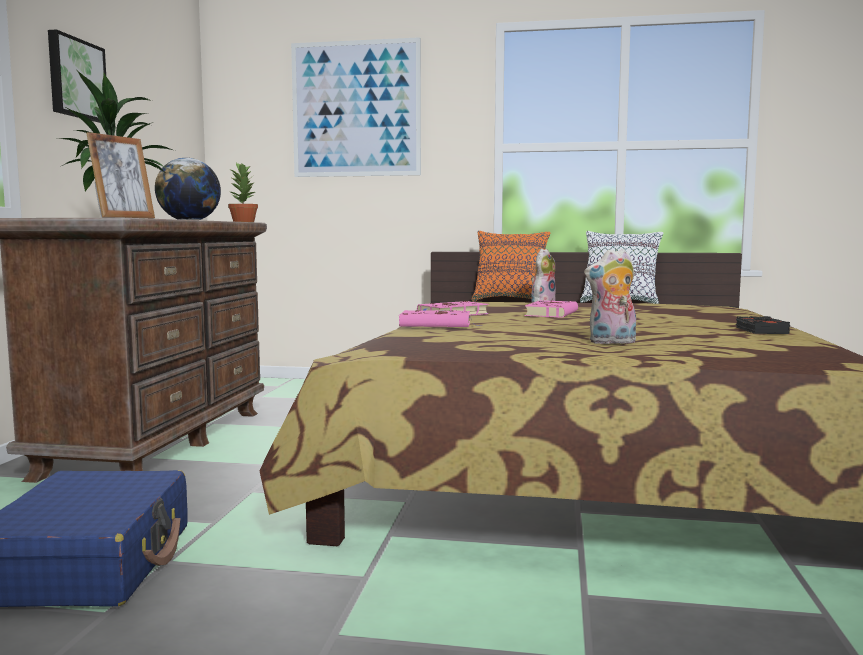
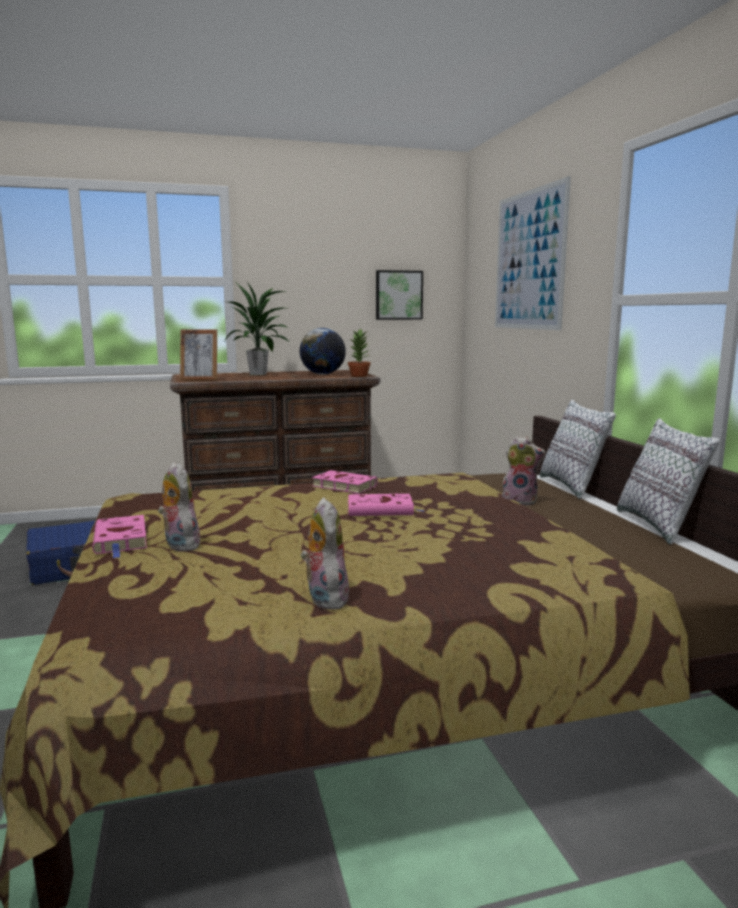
camera: 65 degrees right, 5 degrees up
(75, 79) = (294, 274): picture -> picture (398, 295)
(438, 324) = (265, 491): pink book -> pink book (121, 540)
(510, 301) = (571, 487): orange pillow -> white pillow
(760, 331) = (324, 598): black book -> plush toy

